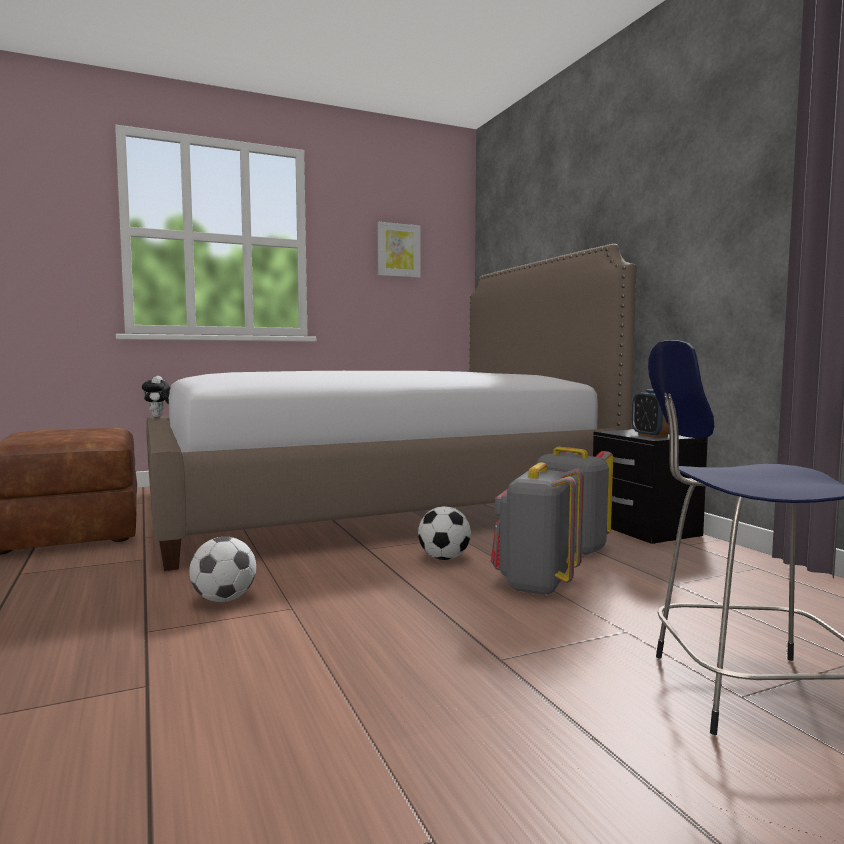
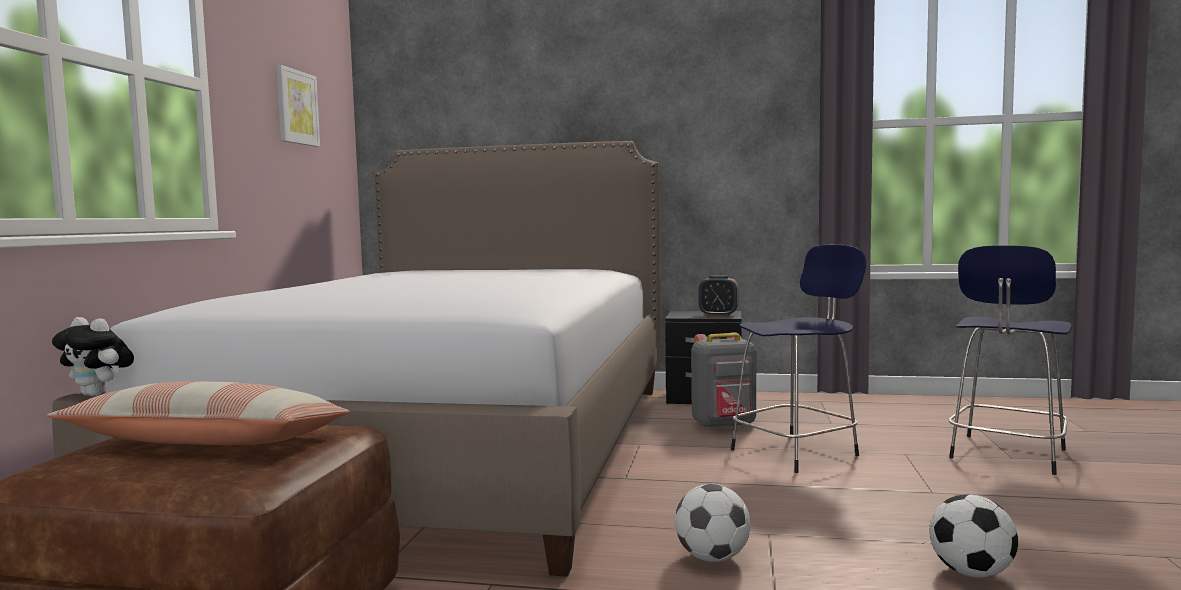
camera: 55 degrees left, 0 degrees up
(65, 433) = (209, 443): none -> pillow
(444, 558) = (695, 460): football -> football (971, 573)
(535, 585) = (797, 452): grey backpack -> blue stool

